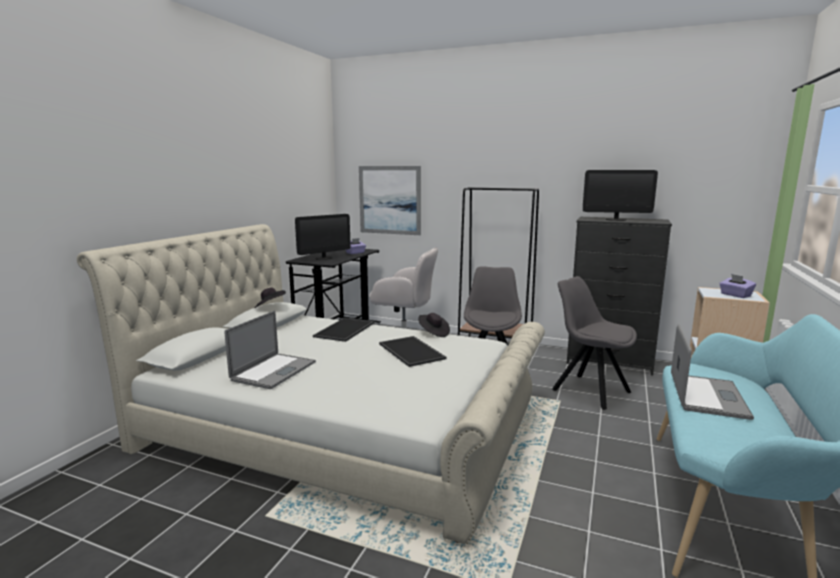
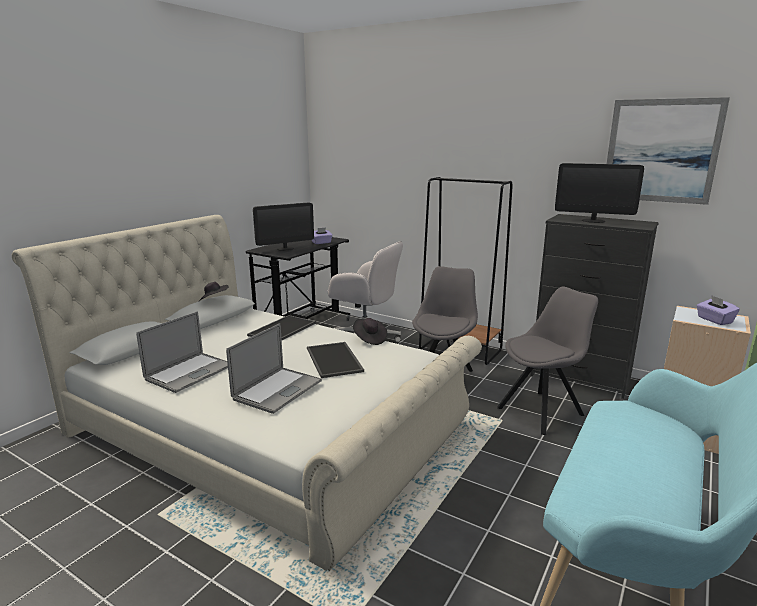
camera: 10 degrees right, 5 degrees up
(389, 200) = (361, 187): picture -> picture (661, 151)
(590, 391) = (541, 411): grey chair -> grey chair turned 90 degrees clockwise
(707, 396) = (617, 445): laptop -> laptop (277, 390)

